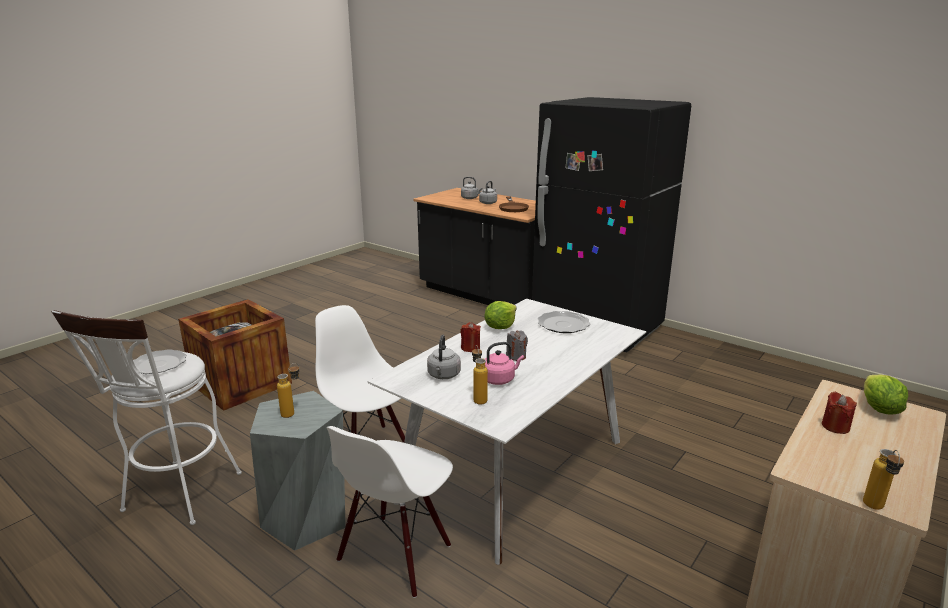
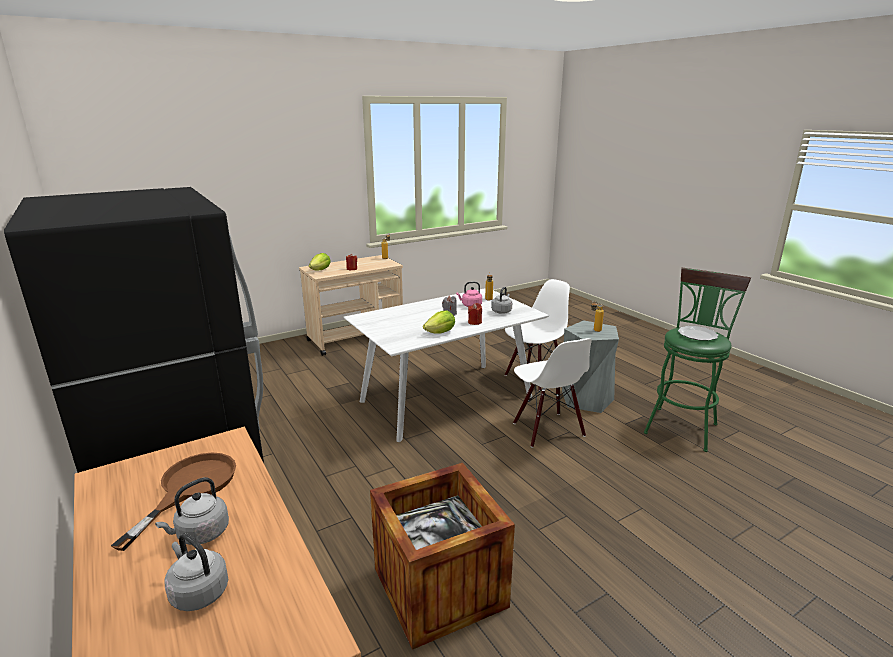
camera: 160 degrees left, 0 degrees up
(177, 497) = (682, 425): white stool -> green stool
(241, 383) = (704, 539): crate -> crate (439, 587)
(563, 324) = (392, 327): plate -> none

